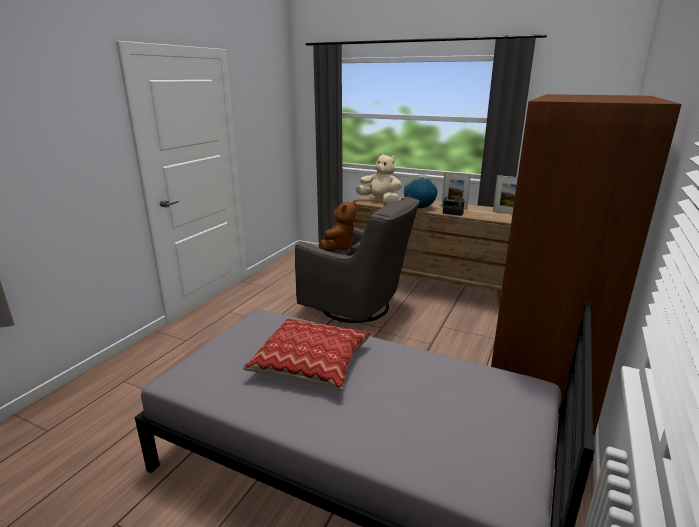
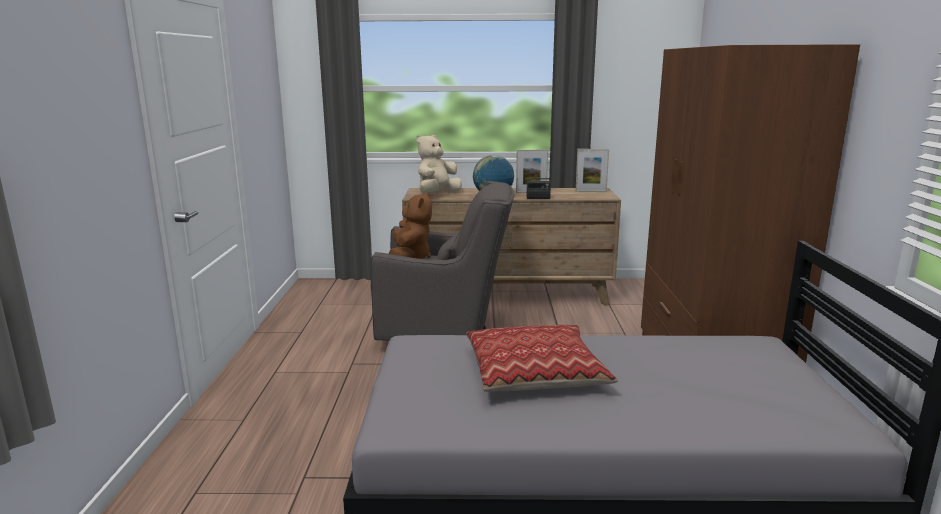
camera: 25 degrees left, 5 degrees down
(380, 201) = (437, 194): beige plush toy -> beige plush toy turned 60 degrees counterclockwise

